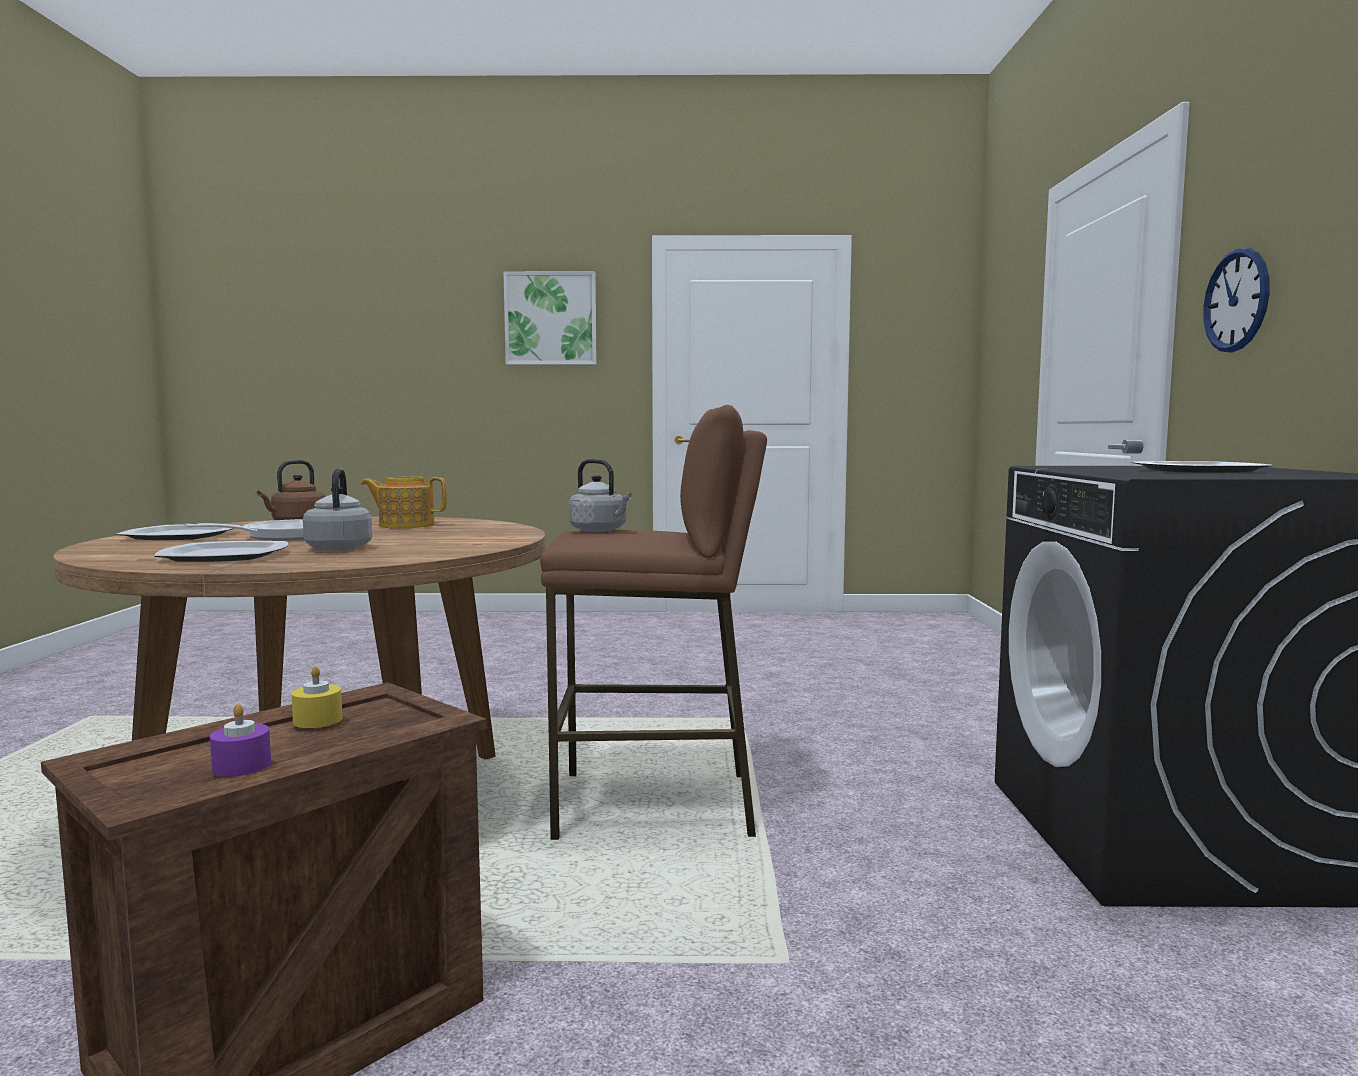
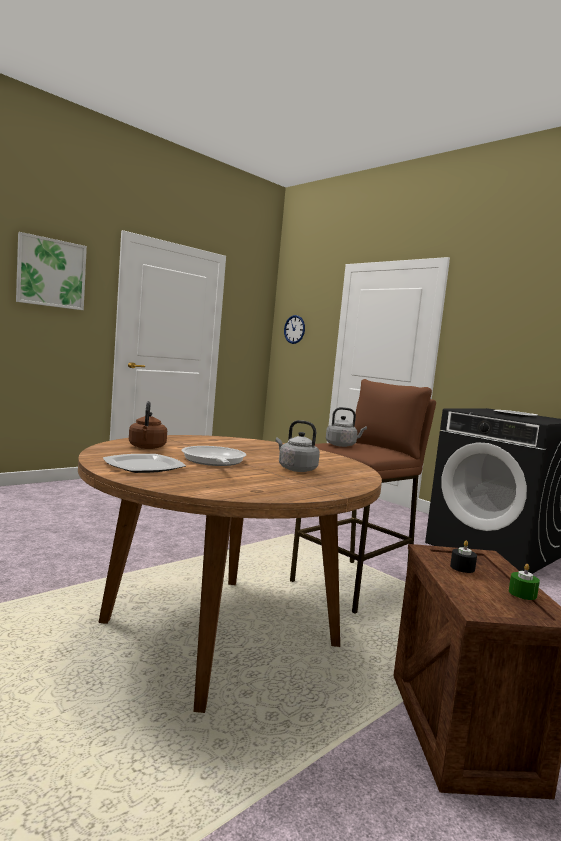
camera: 45 degrees left, 0 degrees up
(224, 555) = (279, 482): plate -> none
(242, 766) = (522, 593): purple candle -> green candle
(317, 720) = (462, 568): yellow candle -> black candle
(405, 525) = (216, 445): teapot -> none
(1236, 300) = (479, 344): wall clock -> wall clock (294, 329)

